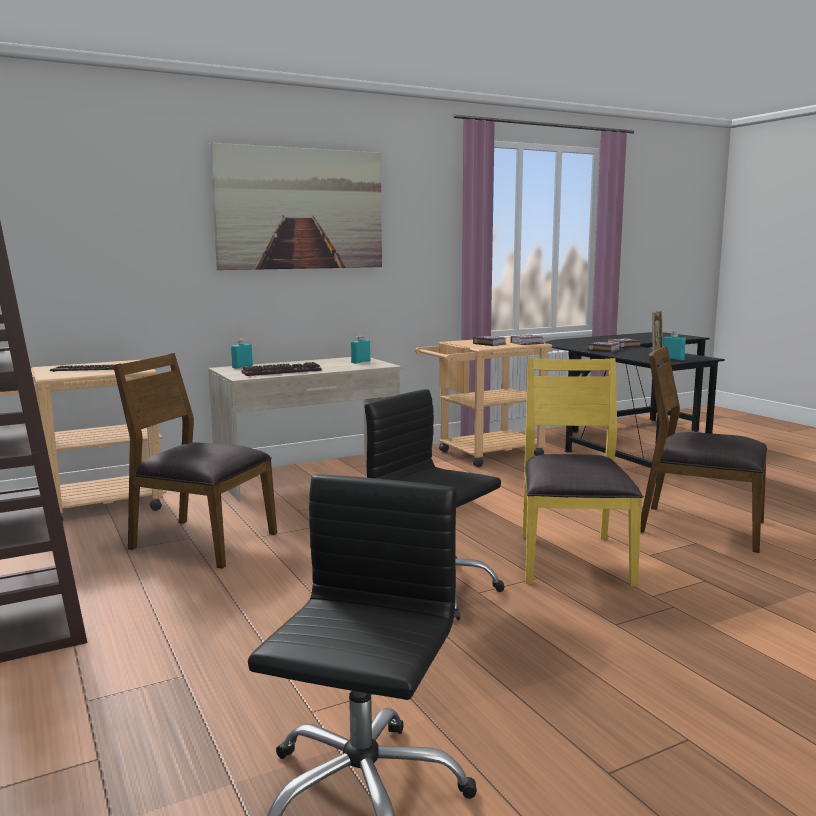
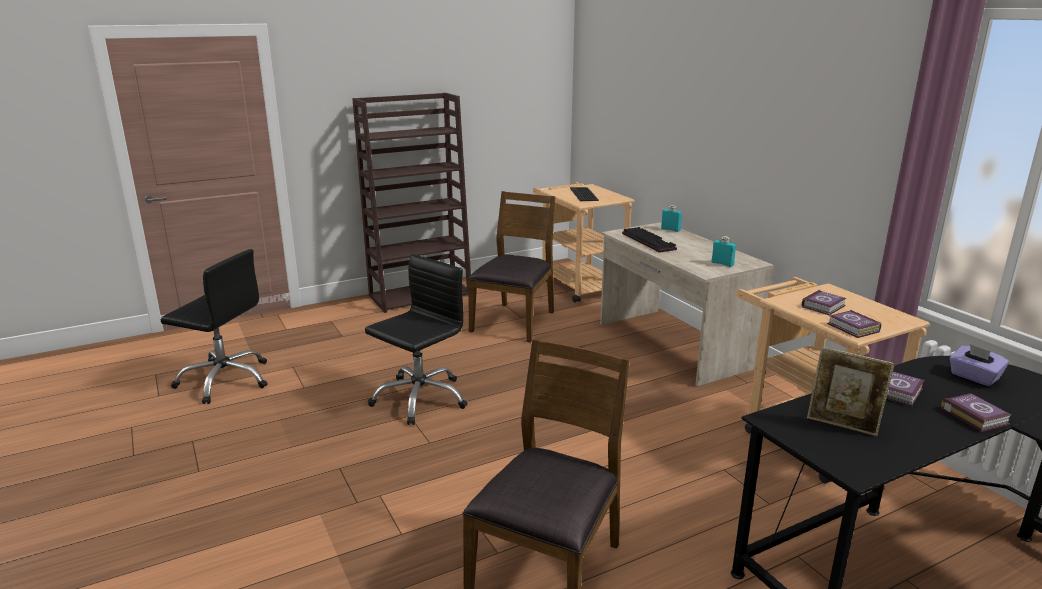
camera: 90 degrees right, 10 degrees up
(300, 209) = (748, 94): picture -> none
(571, 558) = (466, 464): yellow chair -> none
(574, 343) = (974, 377): none -> purple tissue box
(672, 359) = (815, 435): turquoise bottle -> none

